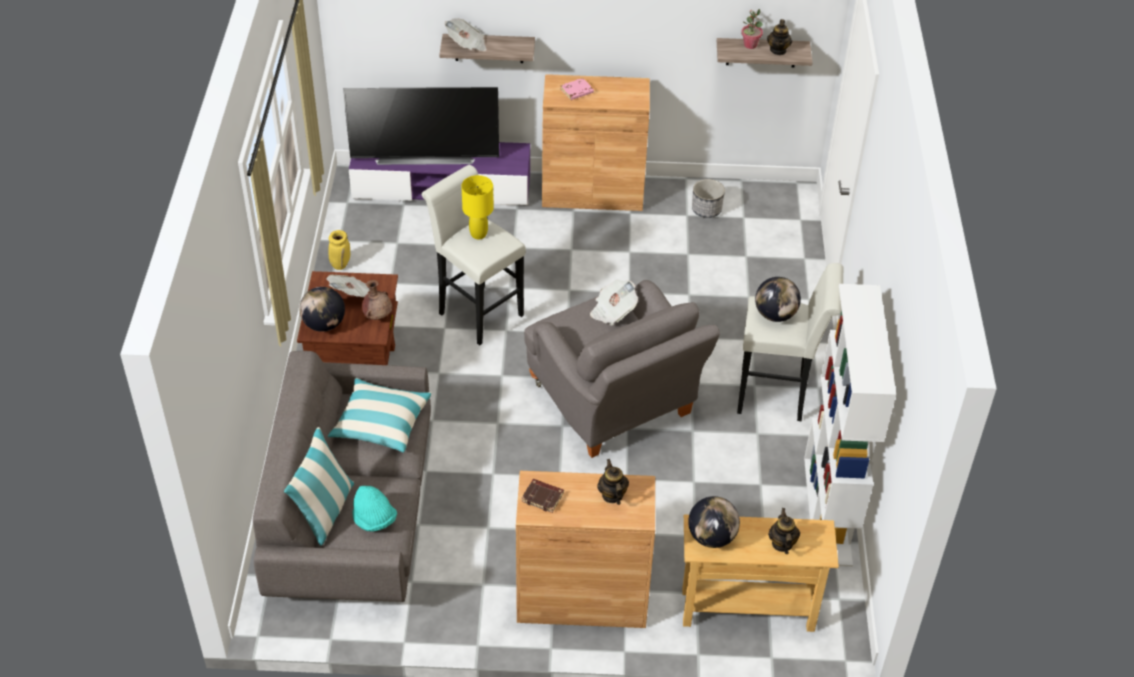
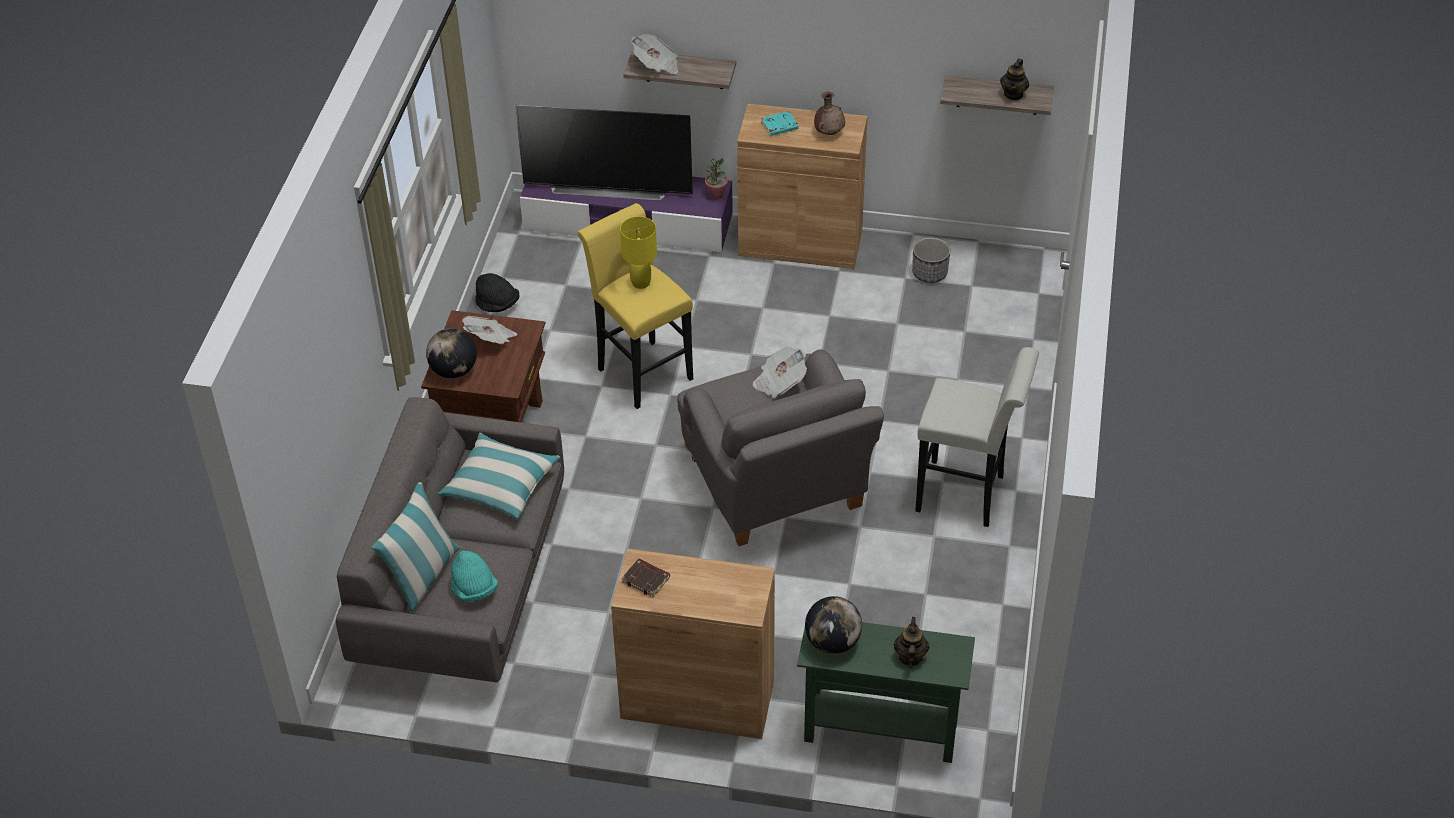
camera: 10 degrees right, 0 degrees up
(340, 264) = (498, 304): yellow vase -> black hat
(378, 316) = (514, 366): brown vase -> brown vase (829, 132)
(476, 311) = (641, 370): white stool -> yellow stool
(576, 92) = (779, 126): pink book -> turquoise book
(612, 495) = (722, 584): teapot -> none
(747, 610) = (880, 731): beige console table -> green console table
(750, 45) = (982, 86): potted plant -> potted plant (716, 194)
(775, 315) = (959, 401): globe -> none
(828, 511) = (997, 631): white bookcase -> none

